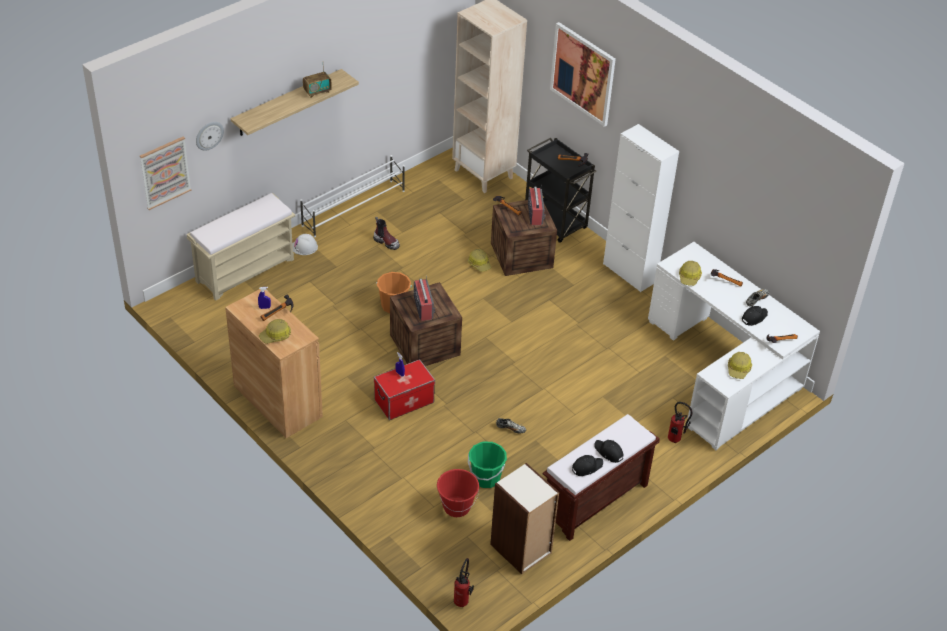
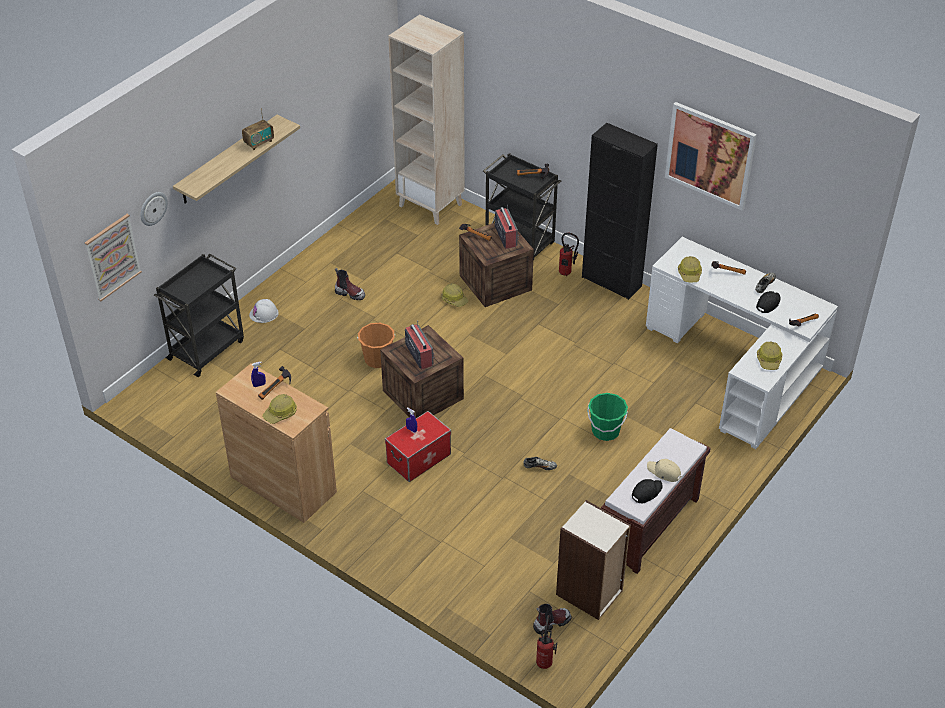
camera: 10 degrees left, 0 degrees up
(245, 270) = (207, 349): beige bench -> black cart
(354, 208) = (305, 263): white shoe rack -> none
(456, 507) = (508, 561): red bucket -> none
(478, 568) = (551, 622): none -> boot
(486, 478) = (530, 524): green bucket -> green bucket (605, 431)
(583, 73) = (535, 79): picture -> picture (710, 155)
(608, 452) = (664, 472): black cap -> beige cap
(629, 273) = (611, 281): white cabinet -> black cabinet
(675, 441) = (712, 447): fire extinguisher -> fire extinguisher (566, 274)

